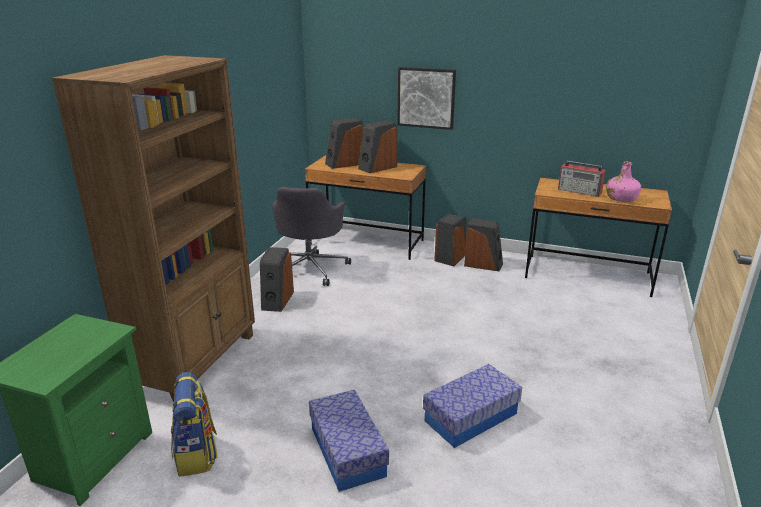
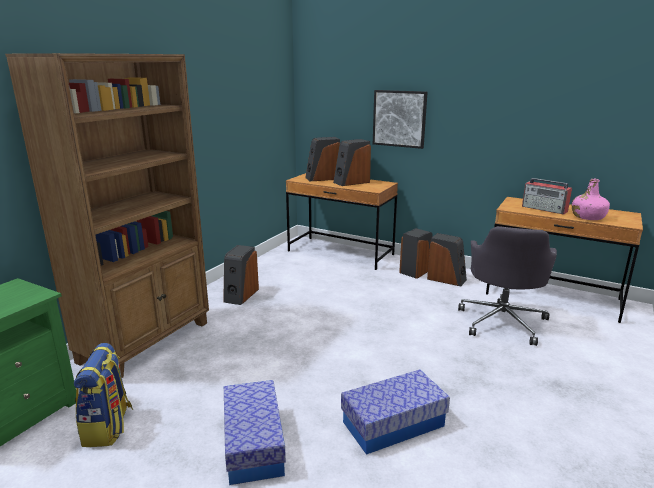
camera: 10 degrees right, 5 degrees down
(310, 268) = (281, 271): grey office chair -> grey office chair (502, 321)

